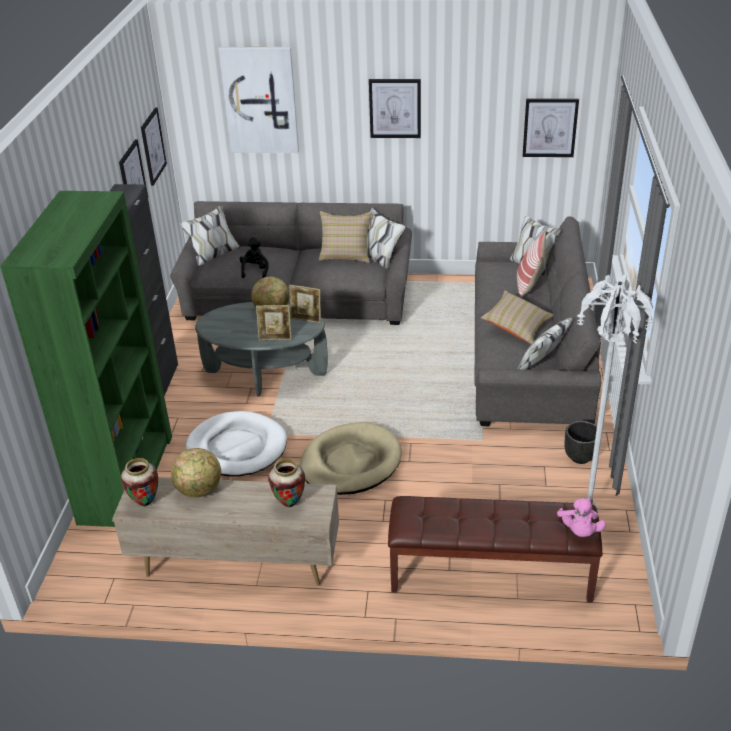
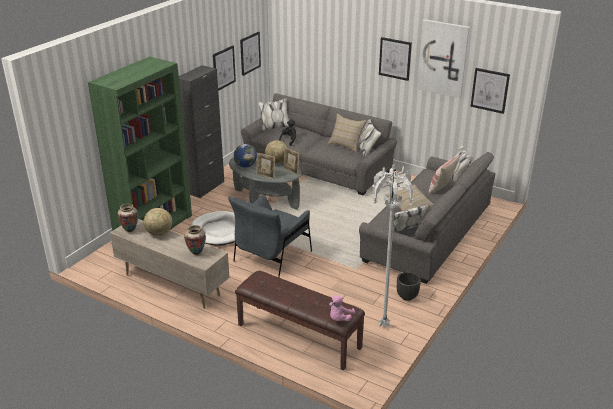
camera: 25 degrees right, 5 degrees down
(229, 331) = (245, 166): none -> globe
(260, 100) = (319, 39): picture -> picture (443, 58)
(350, 463) = (272, 257): beige dog bed -> grey armchair

